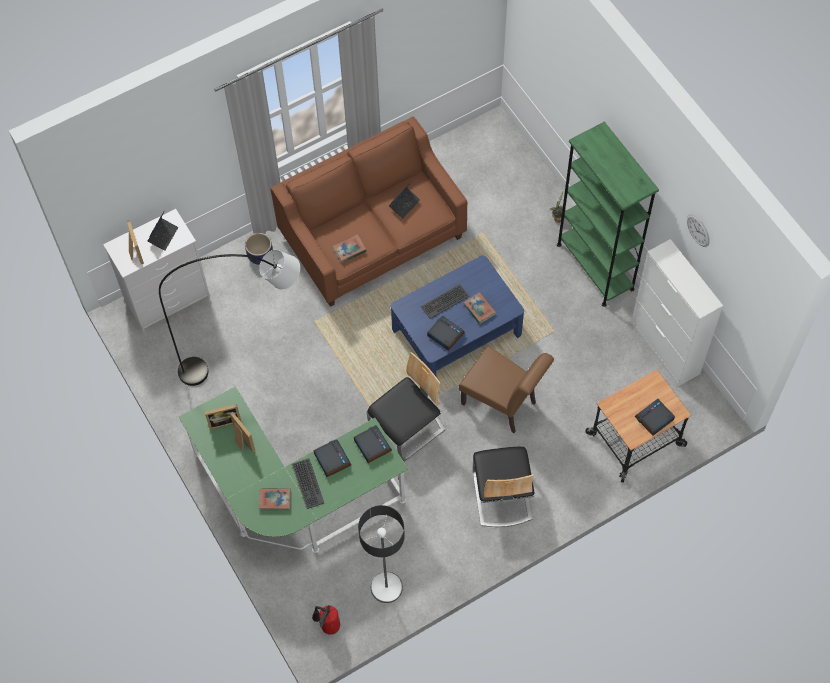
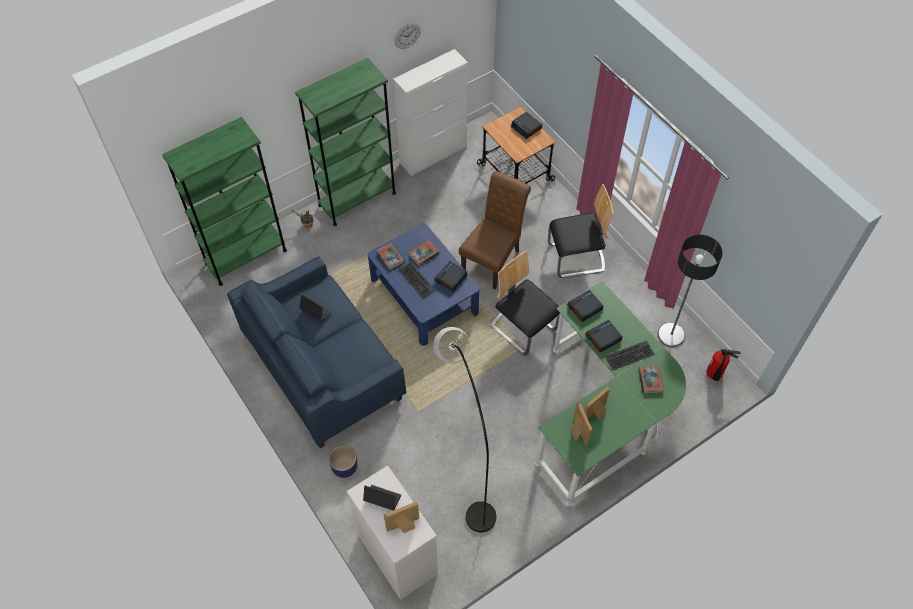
camera: 95 degrees left, 5 degrees down
(349, 250) = (367, 355): book -> book (390, 257)
(372, 236) = (323, 368): brown sofa -> blue sofa
(516, 162) = (246, 257): none -> green bookcase

